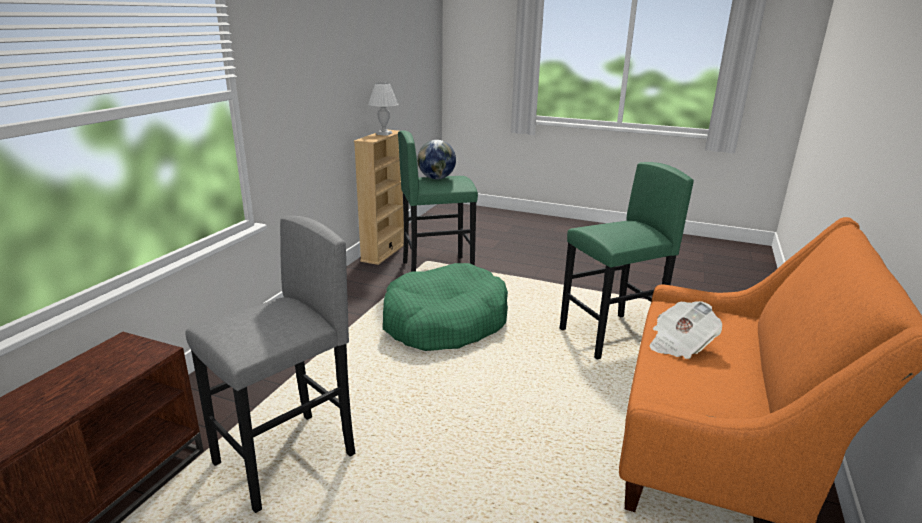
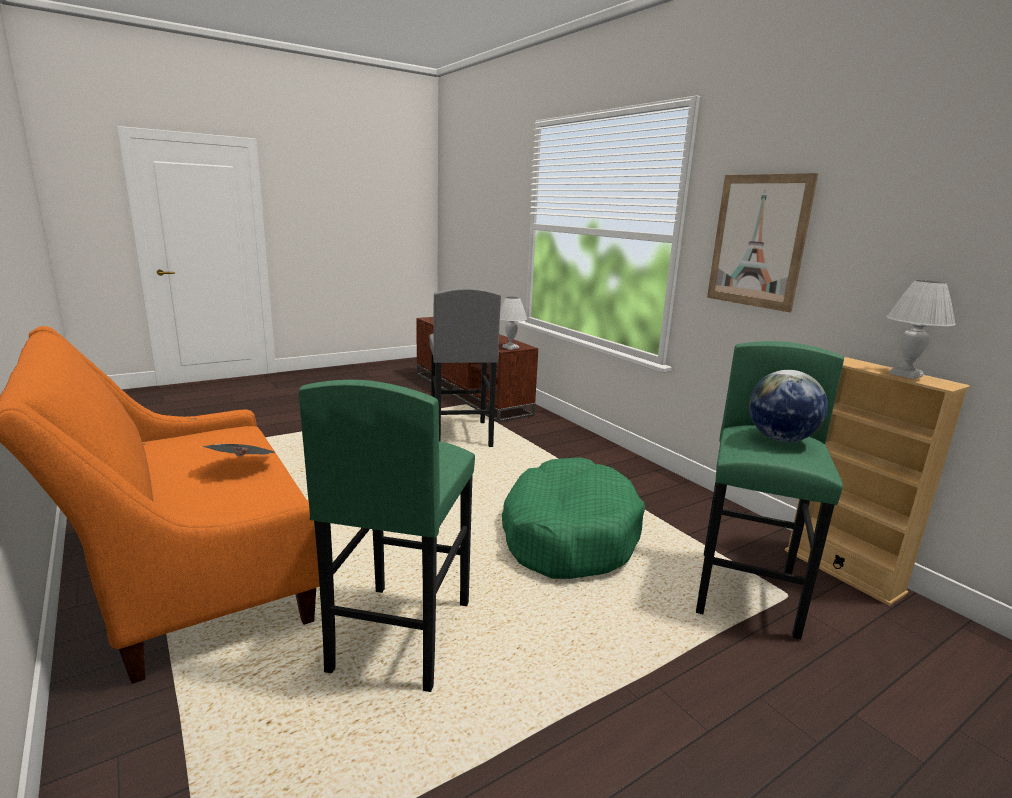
camera: 125 degrees right, 5 degrees down
(136, 351) = (510, 347): none -> white table lamp
(293, 80) = (758, 241): none -> picture

